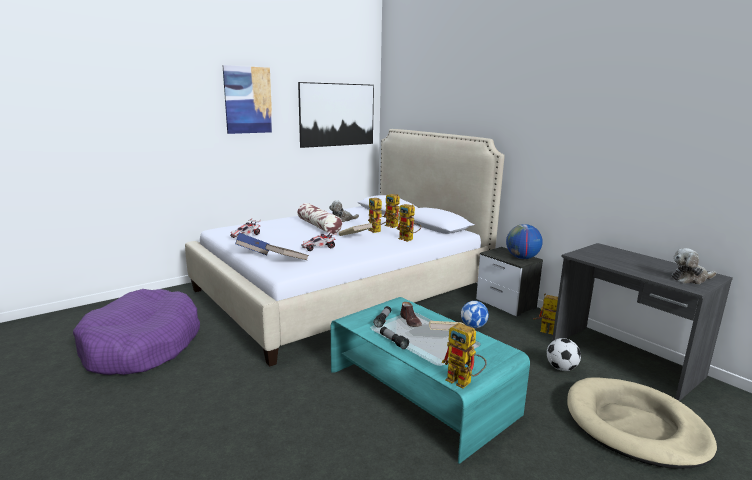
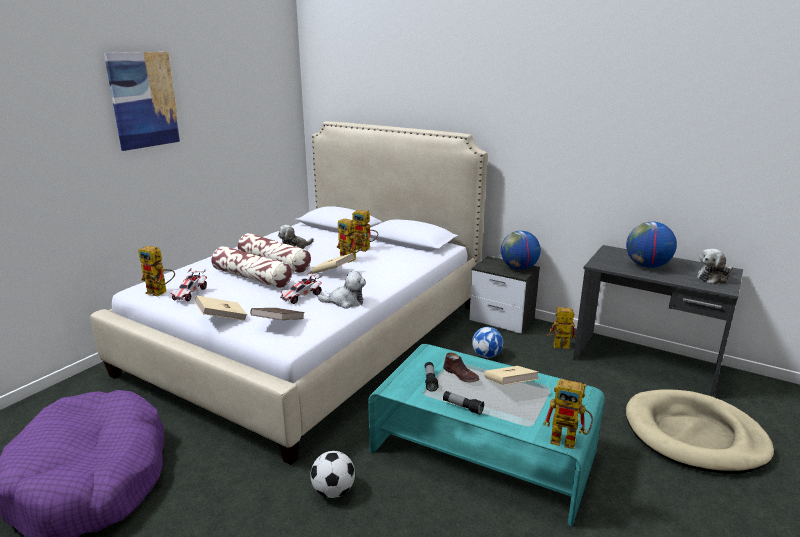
camera: 20 degrees left, 5 degrees up
(253, 252) = (222, 318): blue book -> beige book
(295, 232) = (252, 278): none -> pillow
(337, 115) = (255, 108): picture -> none
(347, 255) = (345, 302): none -> plush toy
(409, 239) = (397, 266): toy robot -> toy robot (161, 292)
(561, 368) = (598, 387): football -> football (333, 491)
(626, 262) = (647, 266): none -> globe

